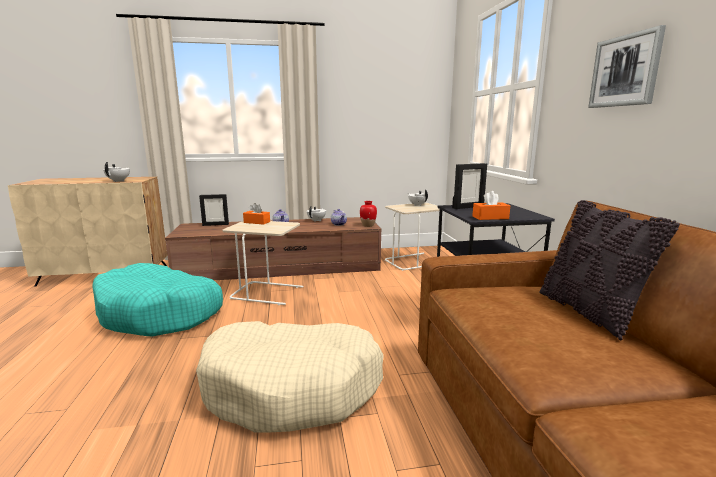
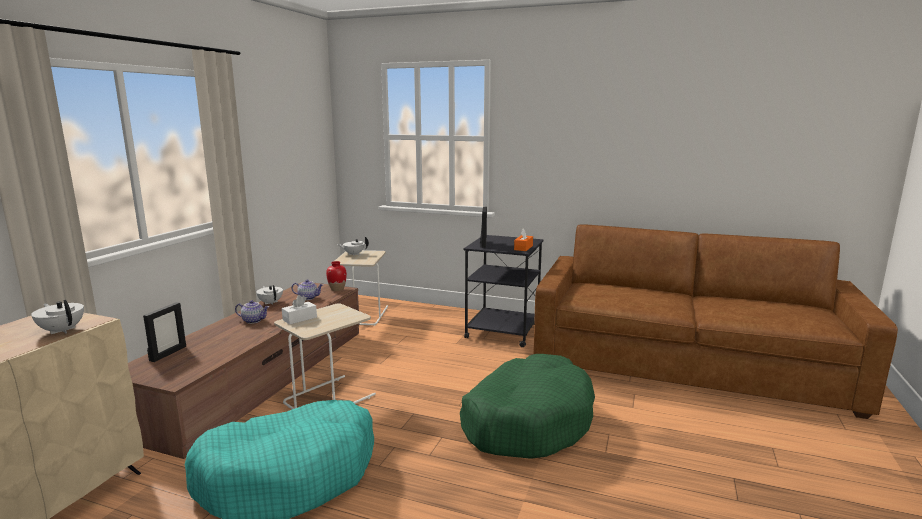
camera: 60 degrees left, 0 degrees up
(257, 222) = (300, 318): orange tissue box -> white tissue box
(292, 387) = (527, 421): beige dog bed -> green dog bed
(589, 313) = (624, 286): black pillow -> none
(625, 71) = (571, 143): picture -> none

